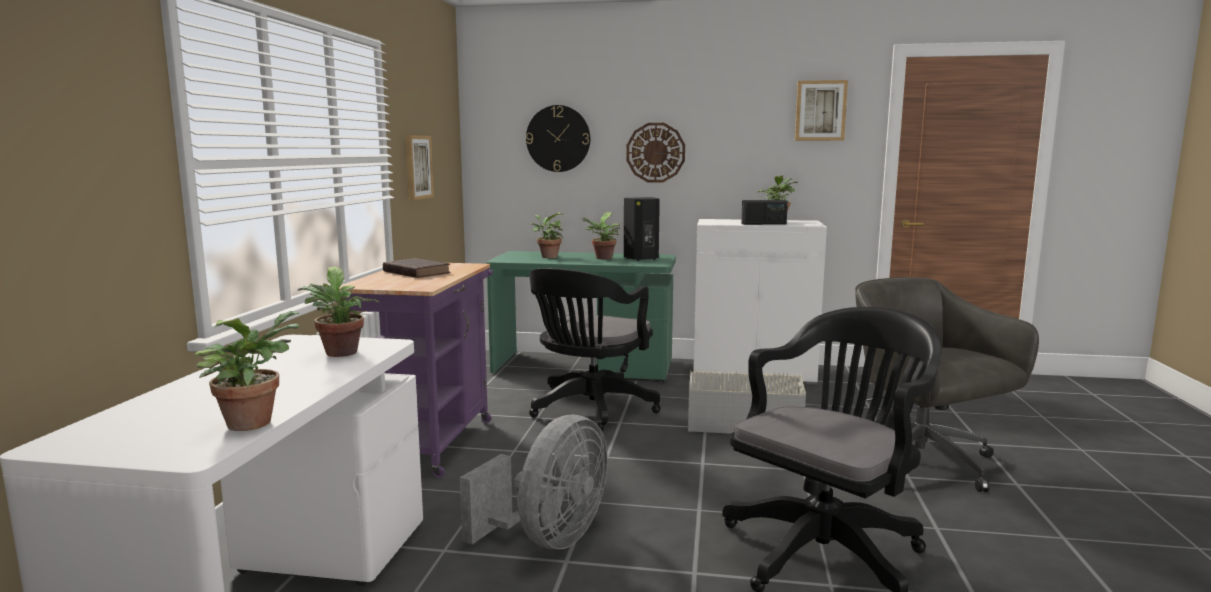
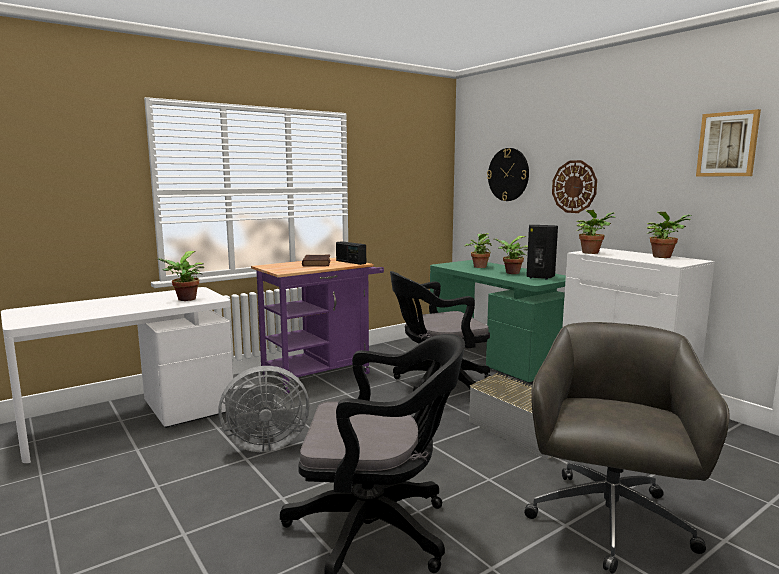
camera: 45 degrees right, 0 degrees up
(253, 421) = (70, 318): potted plant -> potted plant (591, 252)
(417, 167) = (387, 195): picture -> none
(763, 224) = (630, 258): radio -> radio (350, 262)

